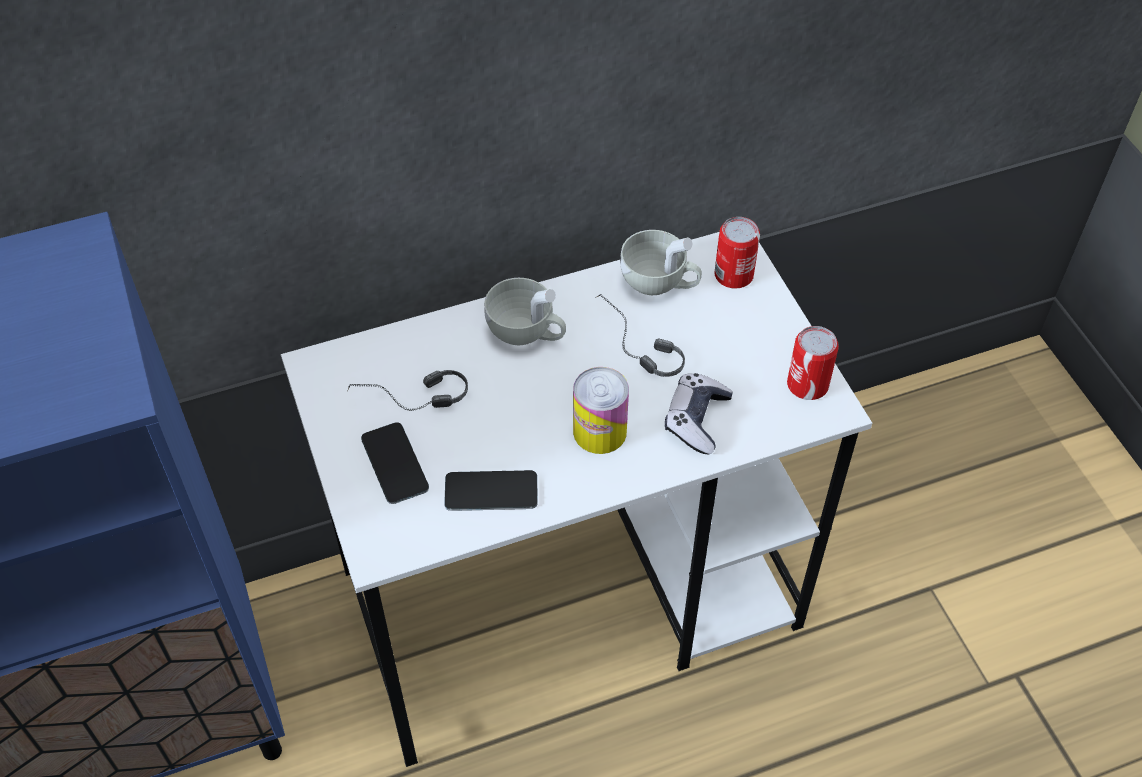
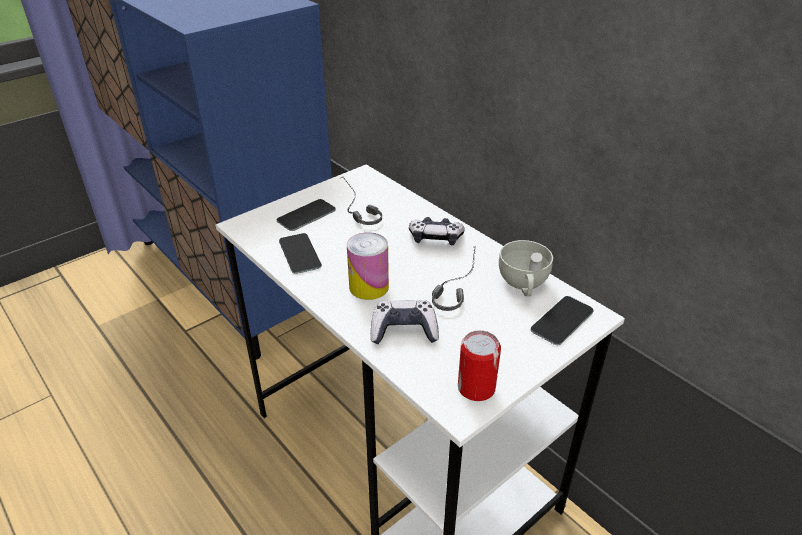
camera: 70 degrees right, 15 degrees down
(527, 332) = (435, 238): white cup -> game controller
(733, 275) = (562, 321): can -> phone

